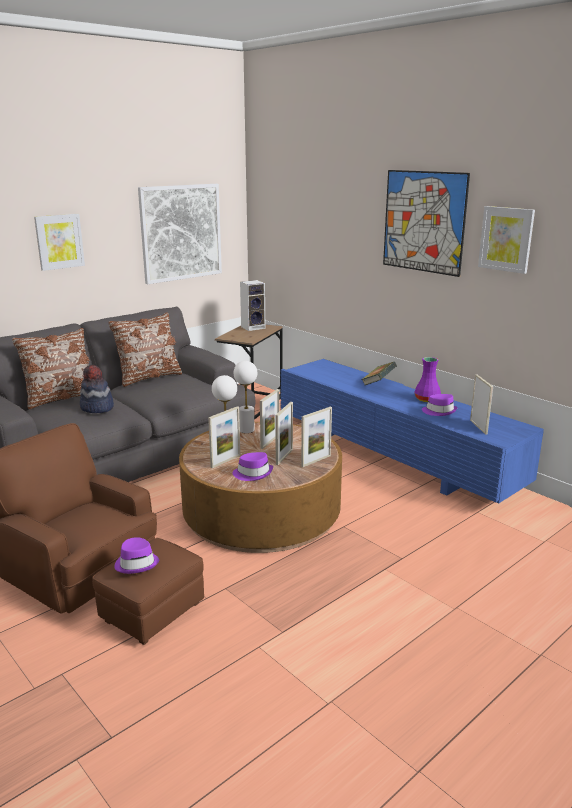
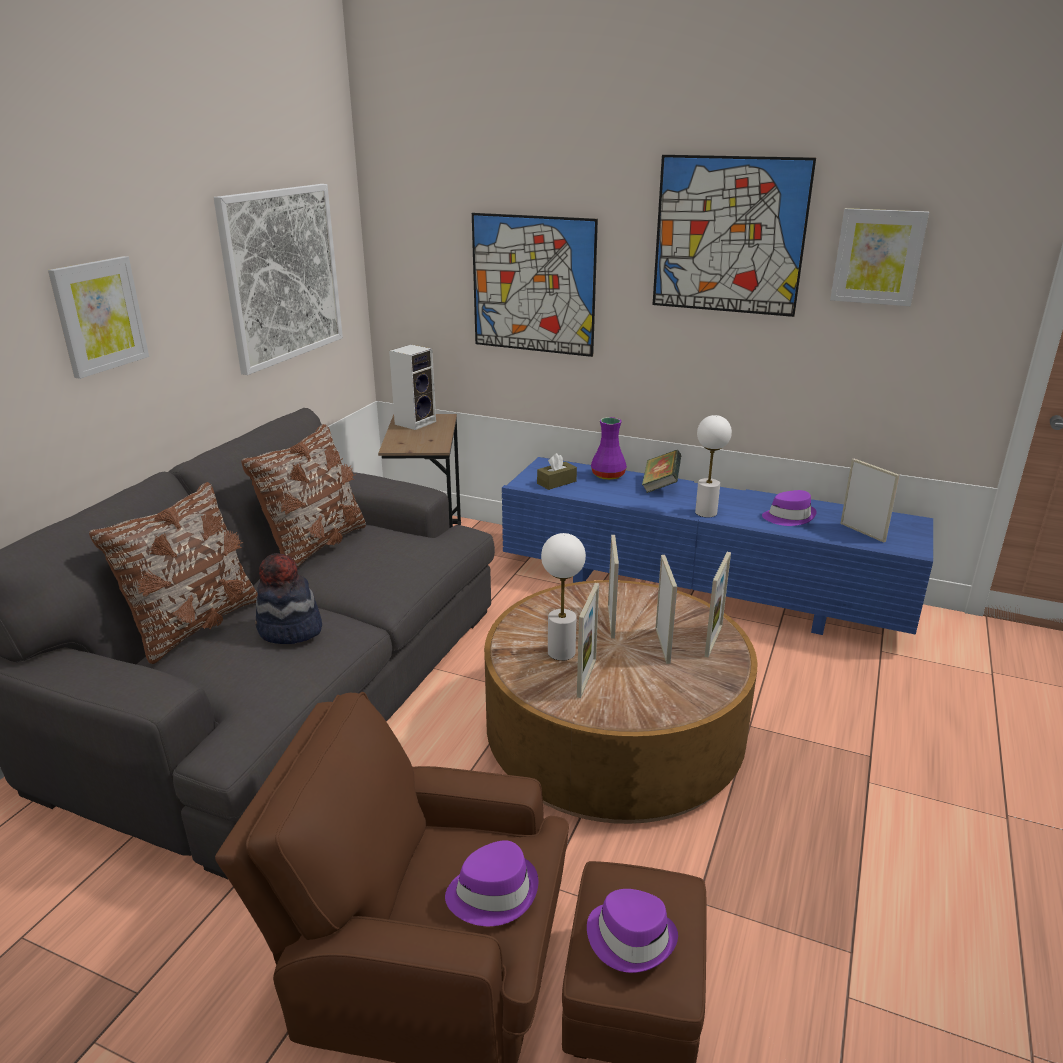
camera: 25 degrees left, 5 degrees up
(247, 430) = (553, 608): white table lamp -> white table lamp (706, 512)
(253, 473) = (652, 690): purple hat -> purple hat (493, 892)
(316, 372) = (556, 482): none -> brown tissue box
(324, 248) = (533, 285): none -> picture
(427, 399) = (751, 500): purple vase -> purple vase (608, 475)

